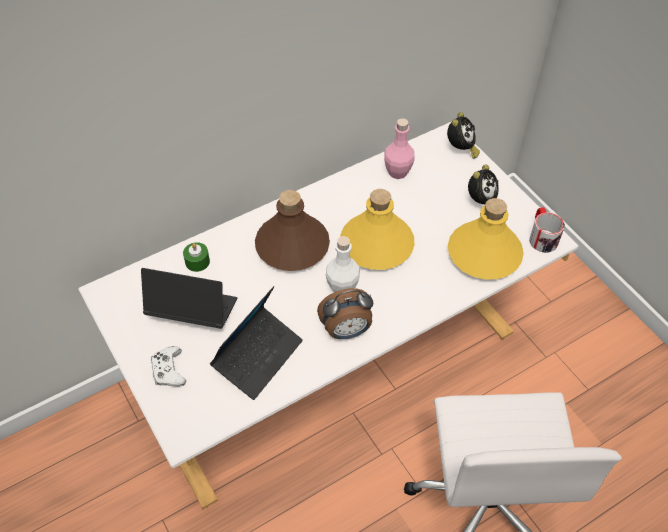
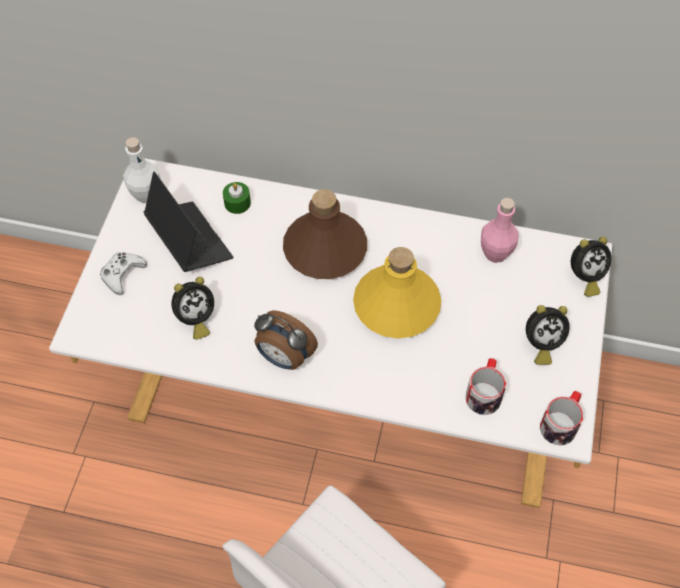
camera: 45 degrees right, 5 degrees up
(258, 356) = (195, 319): laptop -> alarm clock
(342, 288) = (323, 318): white bottle -> white bottle (146, 194)
(484, 253) = (484, 392): yellow bottle -> mug

